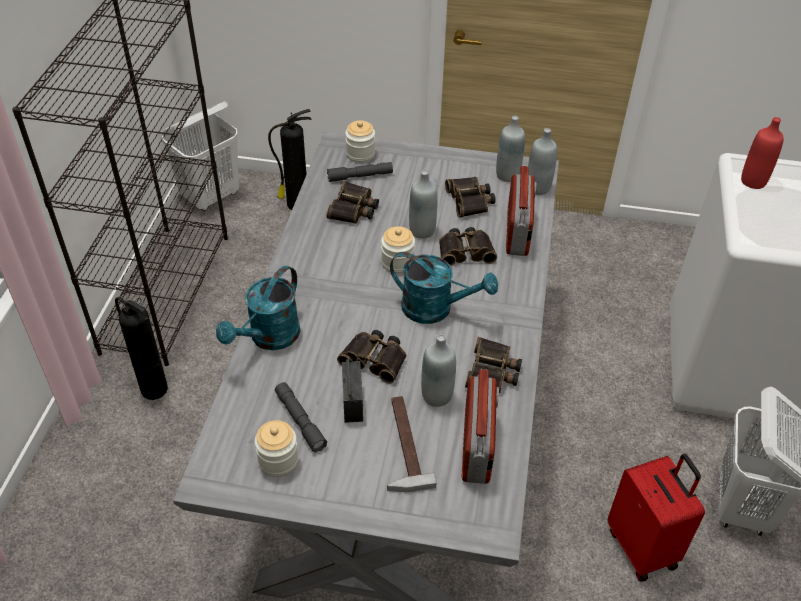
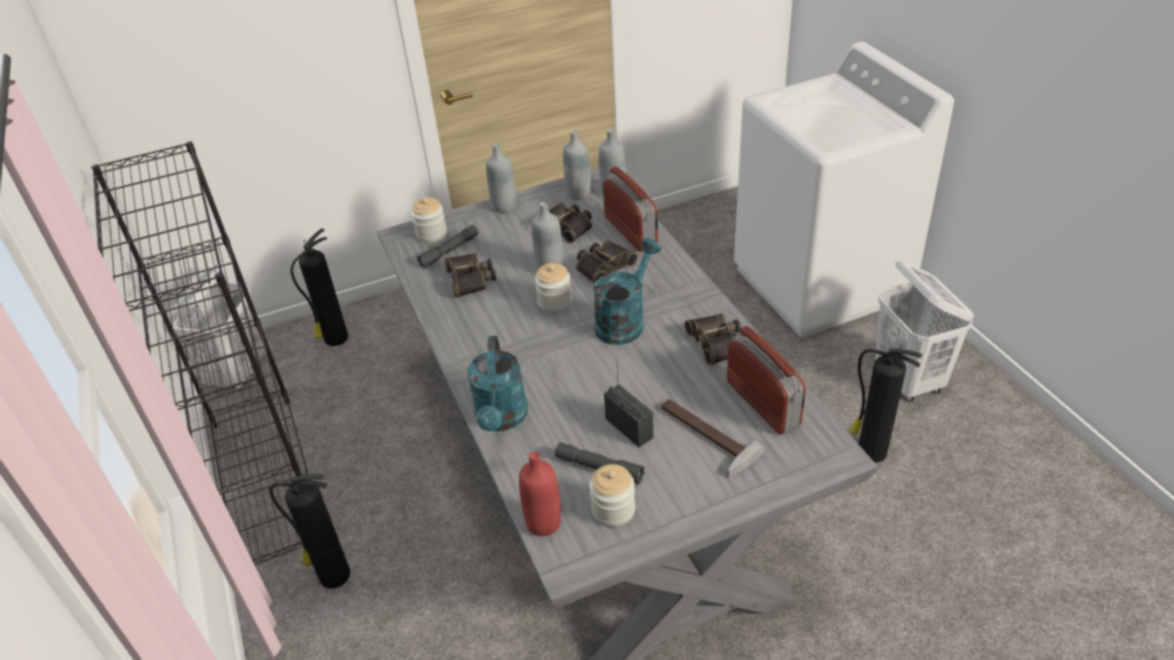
camera: 30 degrees left, 5 degrees down
(375, 359) = (613, 385): binoculars -> none
(436, 309) = (624, 321): turquoise watering can -> turquoise watering can turned 45 degrees counterclockwise
(437, 395) = (693, 384): grey bottle -> grey bottle (504, 206)
(643, 547) = (870, 451): red suitcase -> fire extinguisher
(753, 181) = (787, 108): red bottle -> red bottle (543, 523)

